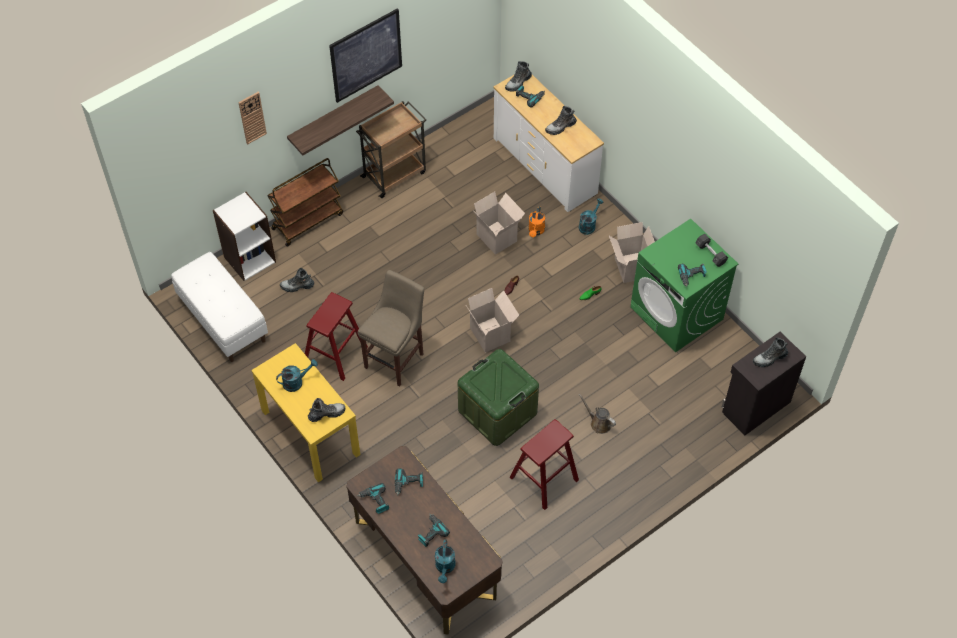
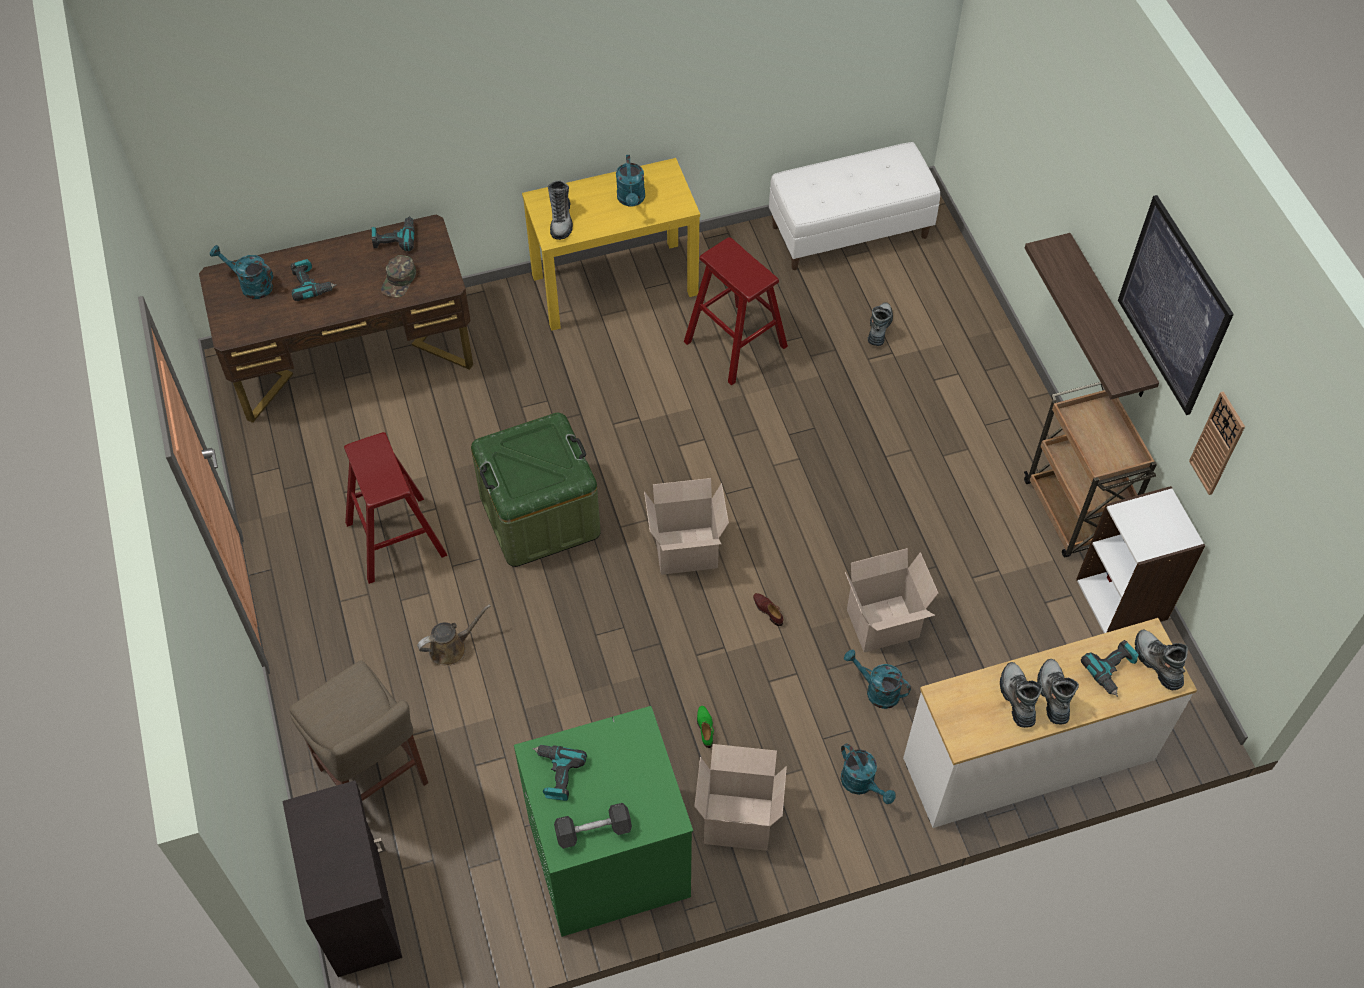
camera: 110 degrees right, 0 degrees up
(249, 259) = (953, 283): white bookcase -> white bookcase (1122, 599)
(252, 117) = (1063, 126): wall clock -> wall clock (1217, 443)
(308, 221) = (1006, 370): brown cart -> none
(396, 358) = (694, 414): beige stool -> beige stool (376, 780)
(408, 484) = (399, 280): power drill -> green cap
(536, 231) = (876, 690): orange watering can -> turquoise watering can
(769, 358) = (334, 850): boot -> boot (1053, 695)

